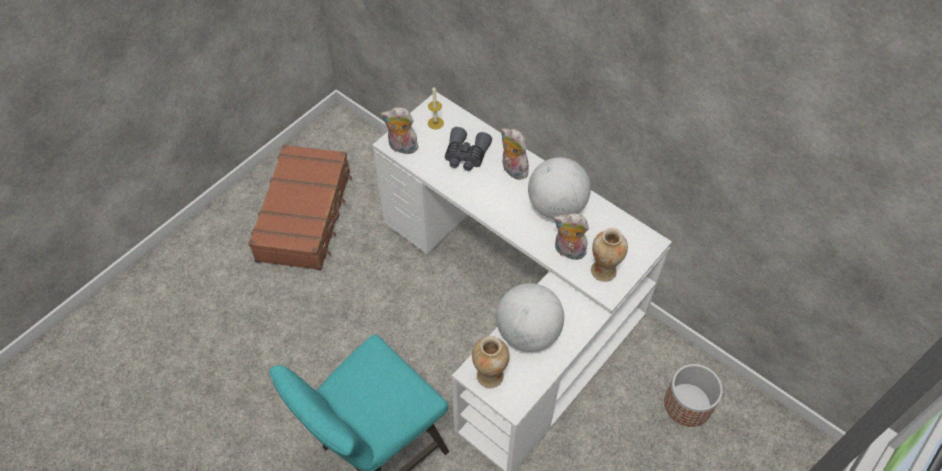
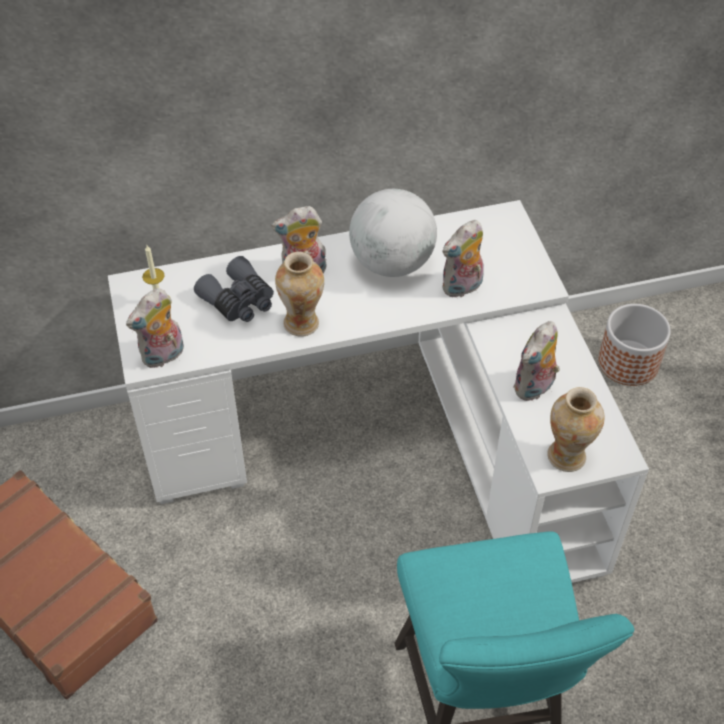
camera: 55 degrees left, 5 degrees down
(528, 333) = (534, 388): globe -> plush toy
(603, 271) = (513, 273): vase -> vase (302, 323)

